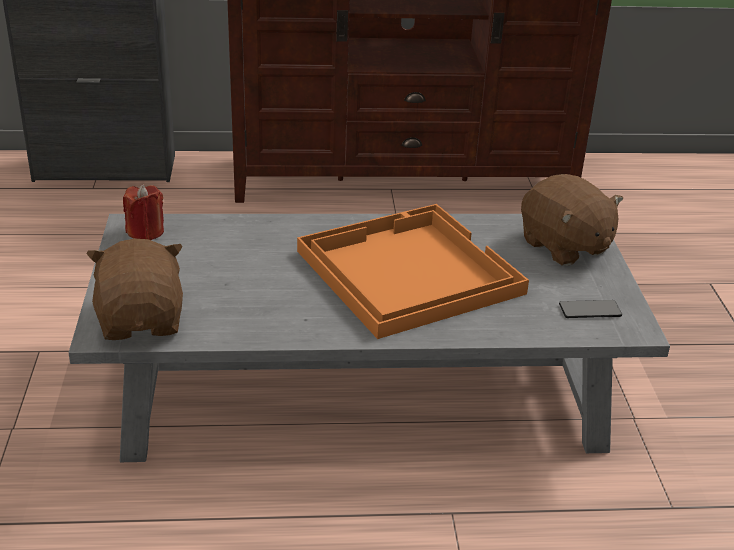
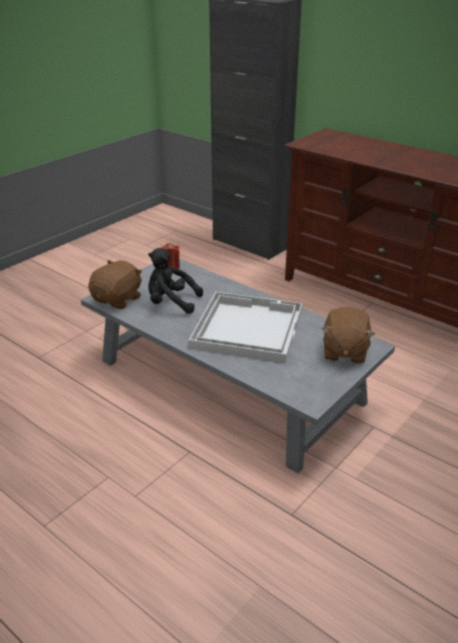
camera: 45 degrees right, 0 degrees up
(240, 286) = (171, 303): none -> black plush toy
(406, 271) = (247, 327): orange tray -> white tray
(590, 310) = (304, 384): phone -> none

